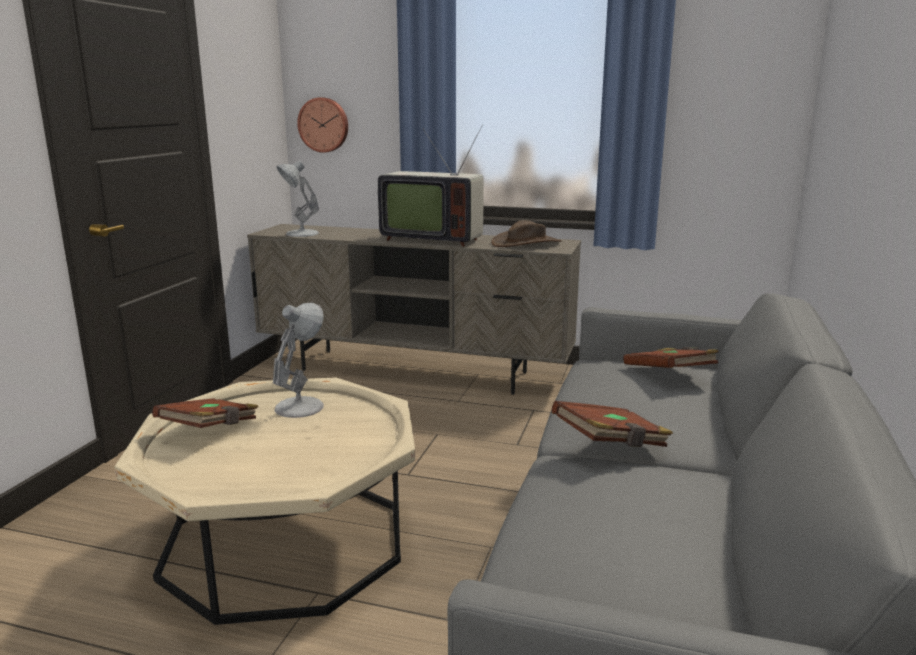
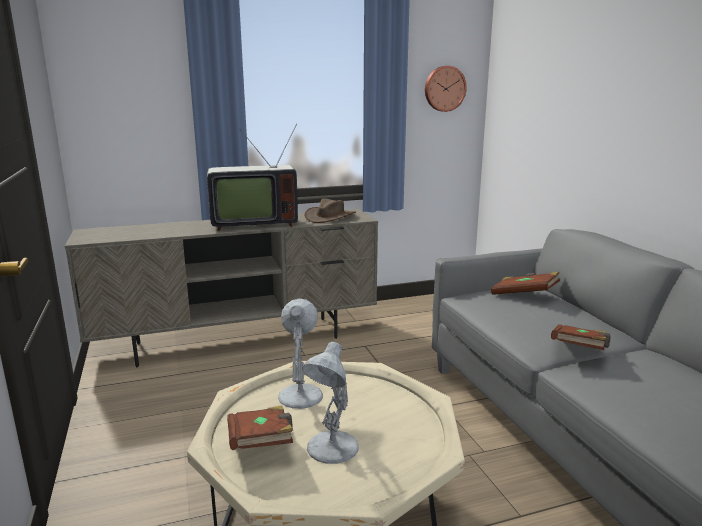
camera: 35 degrees left, 0 degrees up
(300, 234) = (121, 236): white table lamp -> white table lamp (331, 448)
(324, 125) = (104, 128): wall clock -> wall clock (444, 88)

